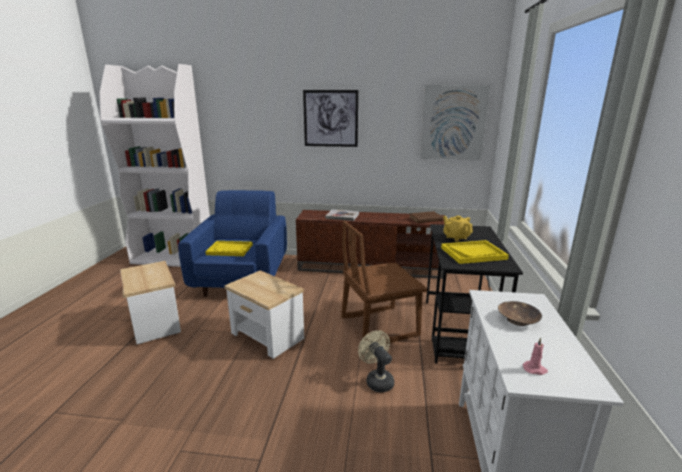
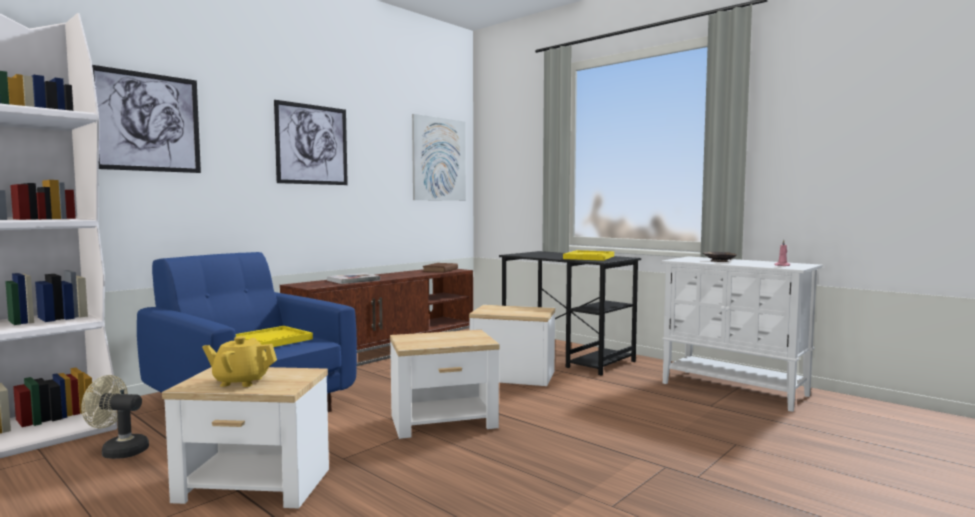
camera: 55 degrees left, 15 degrees down
(231, 113) = (147, 122): none -> picture
(377, 380) = (599, 398): beige fan -> beige fan (119, 451)
(379, 326) = (513, 376): brown chair -> side table
(456, 237) = (547, 255): yellow teapot -> yellow teapot (241, 381)

